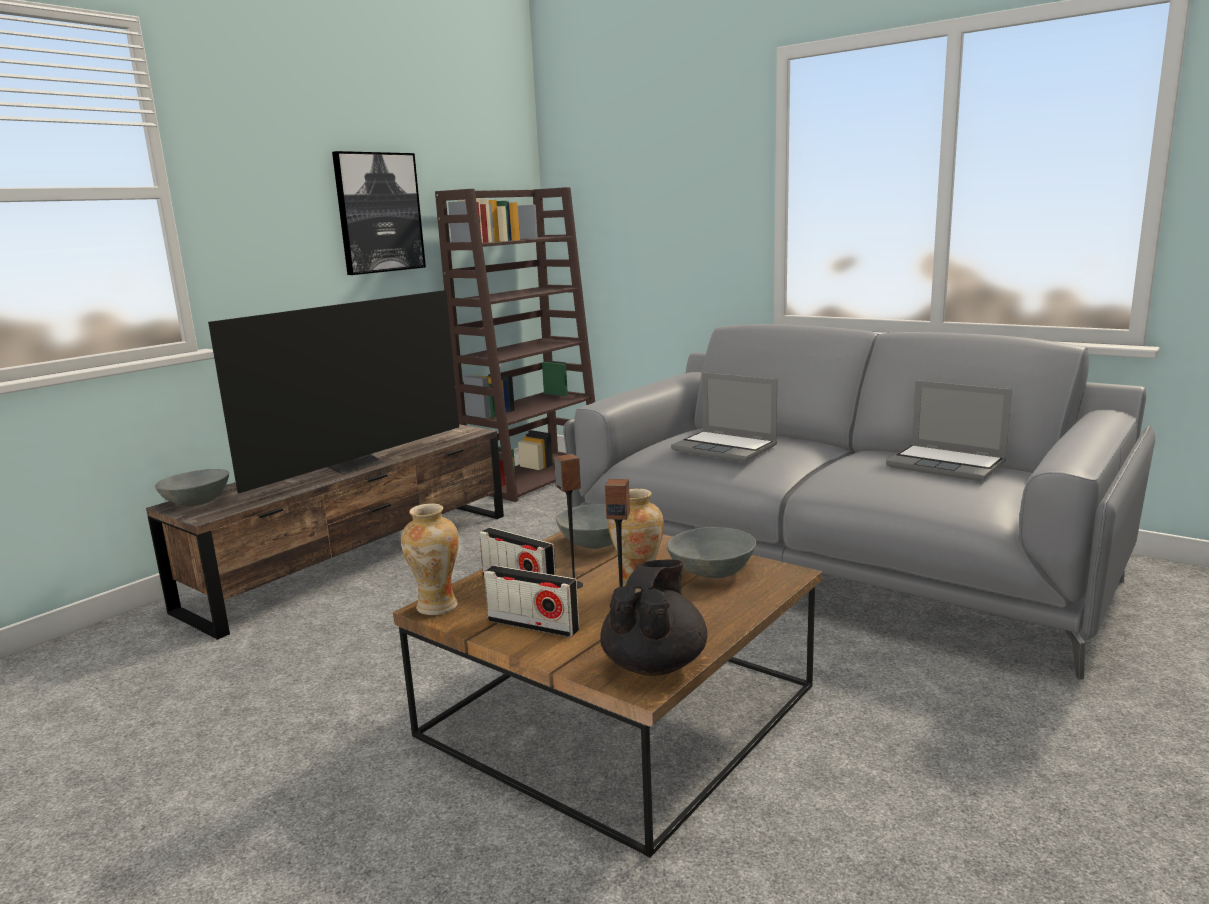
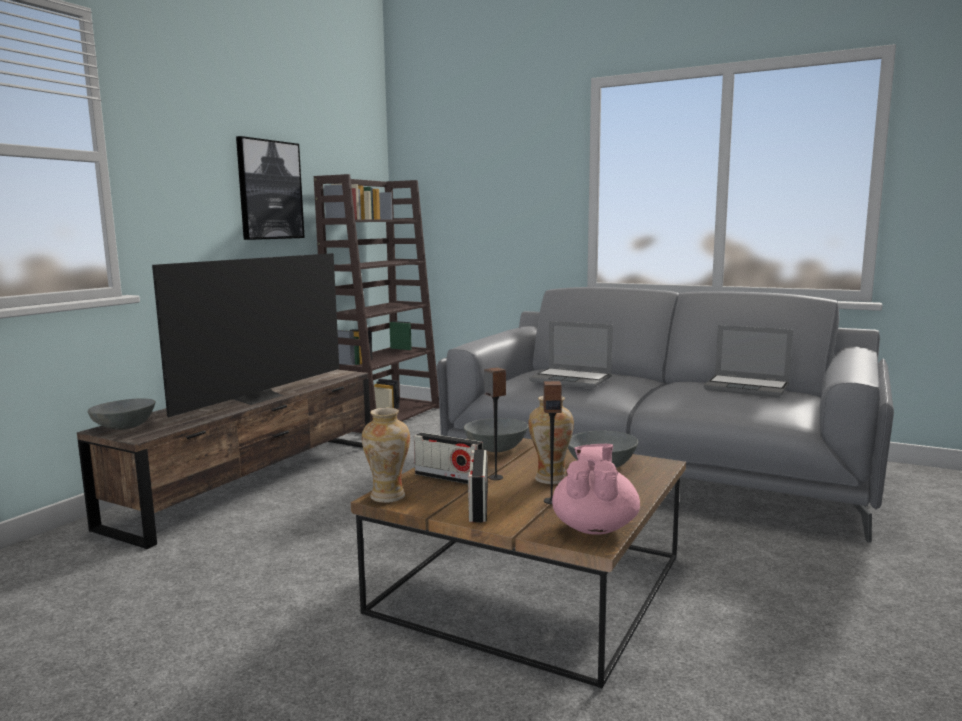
camera: 10 degrees left, 5 degrees down
(533, 625) = (478, 506): radio -> radio turned 75 degrees clockwise
(655, 664) = (594, 527): black teapot -> pink teapot

